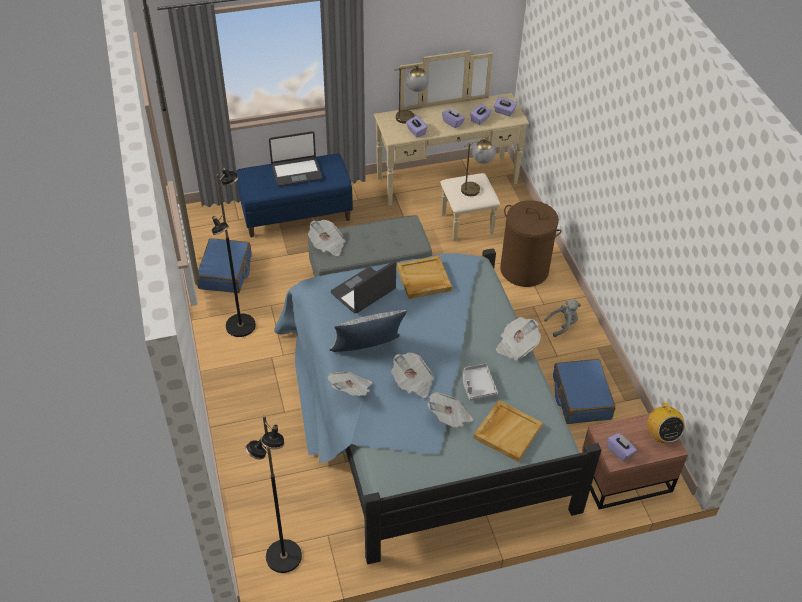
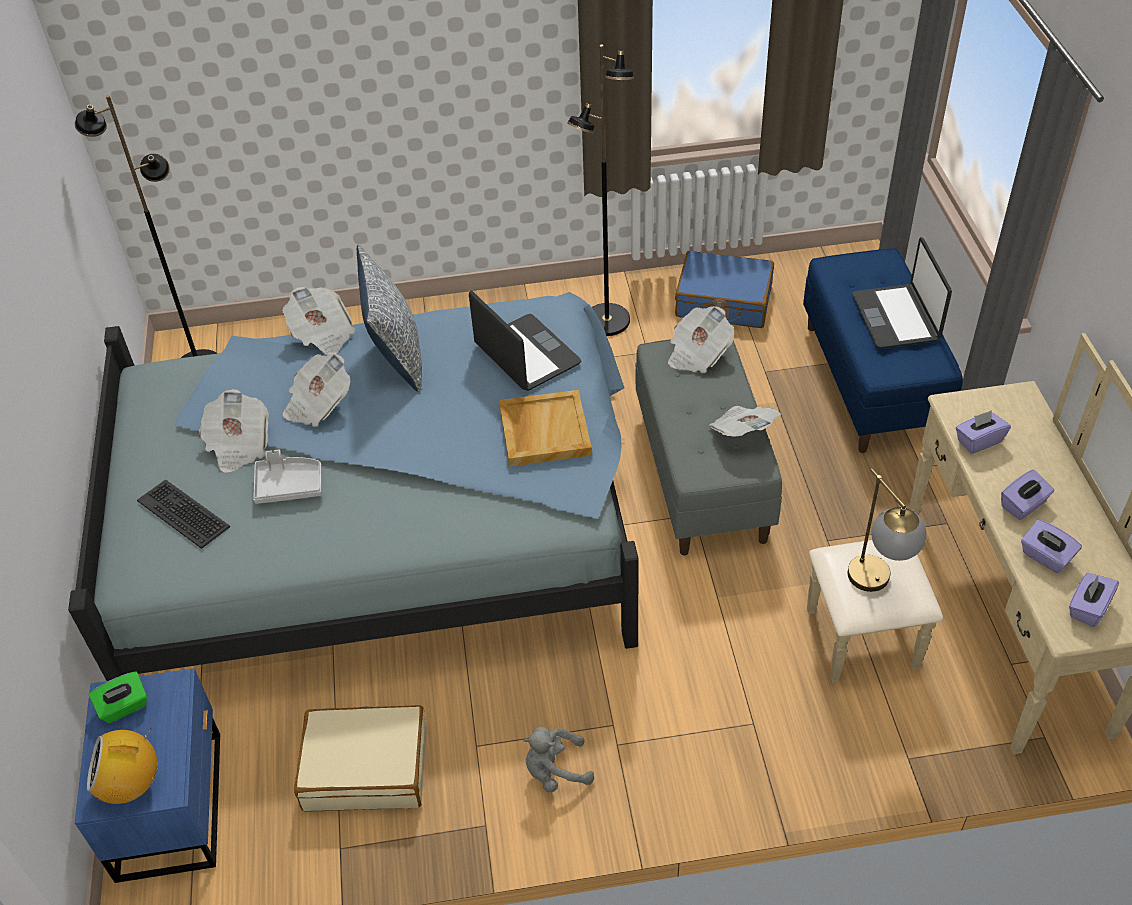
camera: 100 degrees right, 0 degrees up
(411, 116) = (1034, 437): table lamp -> none
(507, 431) = (184, 513): beige tray -> keyboard
(516, 346) = (361, 549): newspaper -> newspaper (743, 432)
(524, 270) = (720, 725): brown laundry basket -> none
(563, 325) = (555, 771): grey plush toy -> grey plush toy turned 90 degrees clockwise
(581, 397) = (366, 768): blue suitcase -> beige suitcase
(620, 451) = (124, 707): purple tissue box -> green tissue box
(623, 477) = (173, 803): brown nightstand -> blue nightstand

